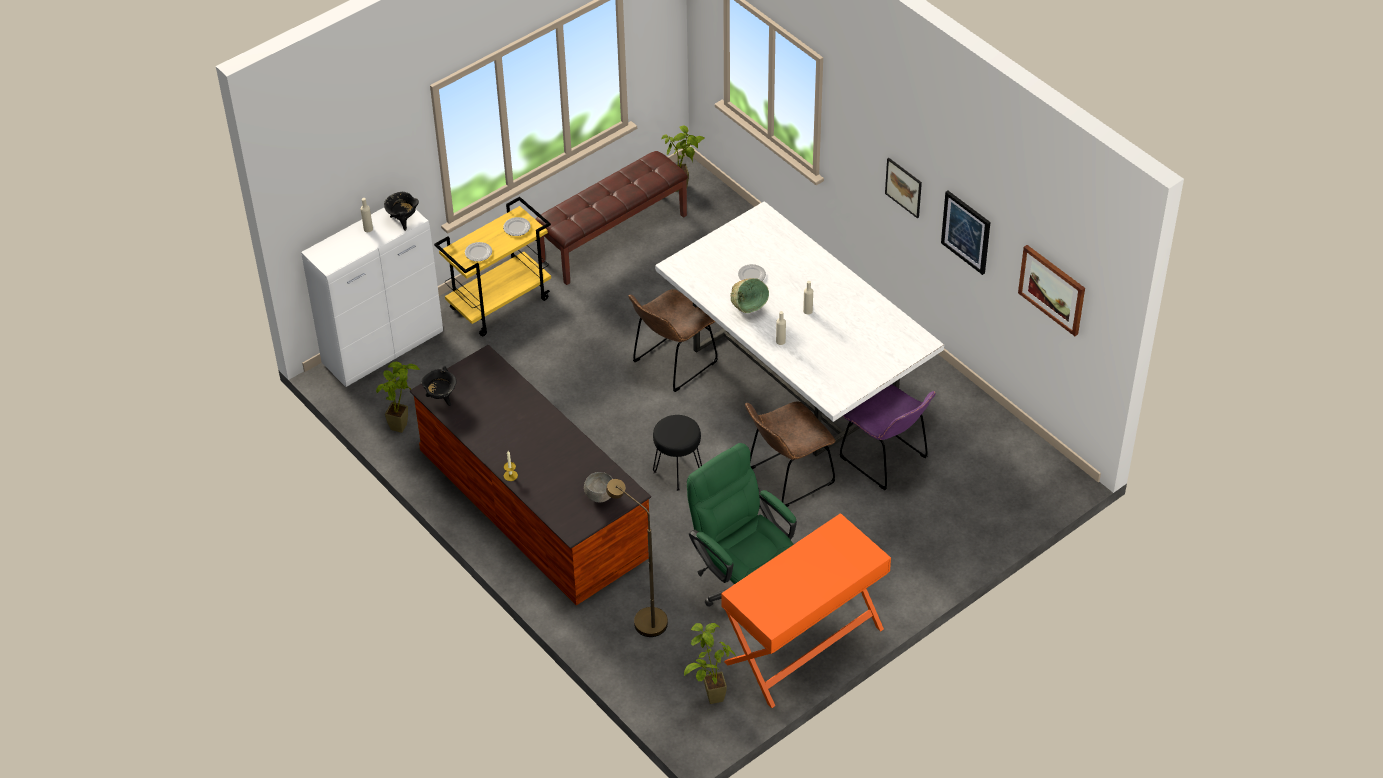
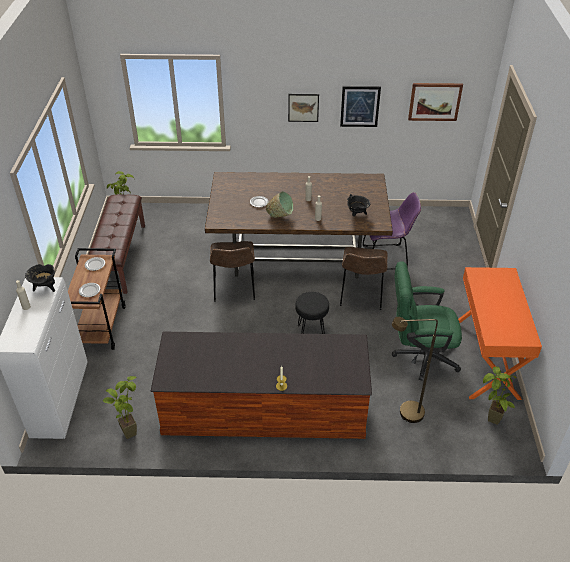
camera: 50 degrees left, 5 degrees down
(441, 398) = (177, 379): black cooking pot -> black cooking pot (357, 214)
(500, 303) = (101, 327): yellow cart -> brown cart
(600, 496) = (343, 355): grey bowl -> none
(795, 377) = (298, 254): white dining table -> brown dining table

